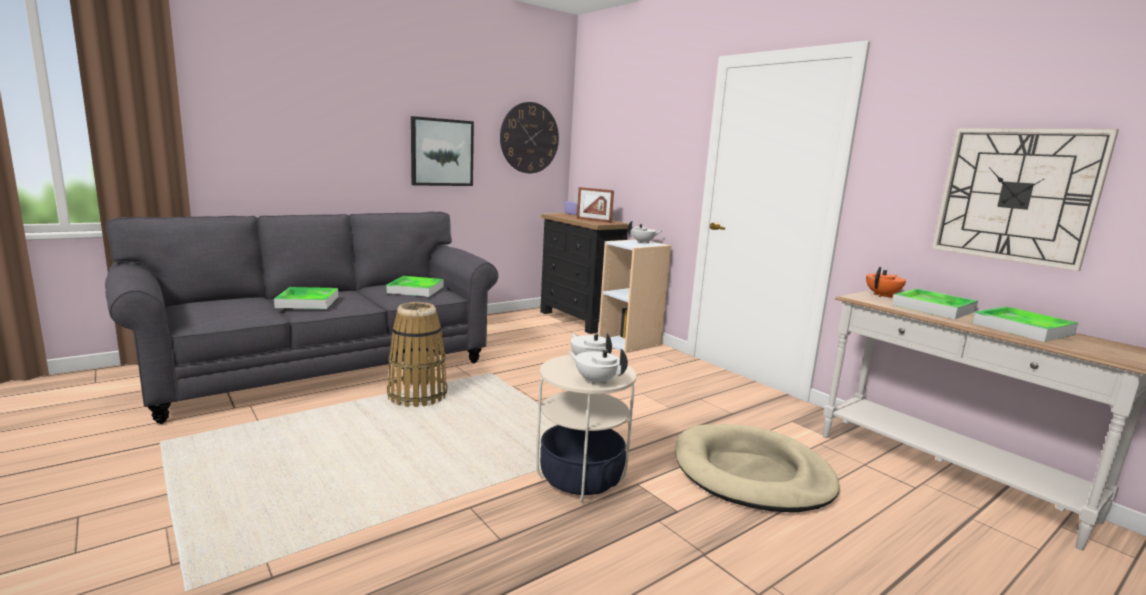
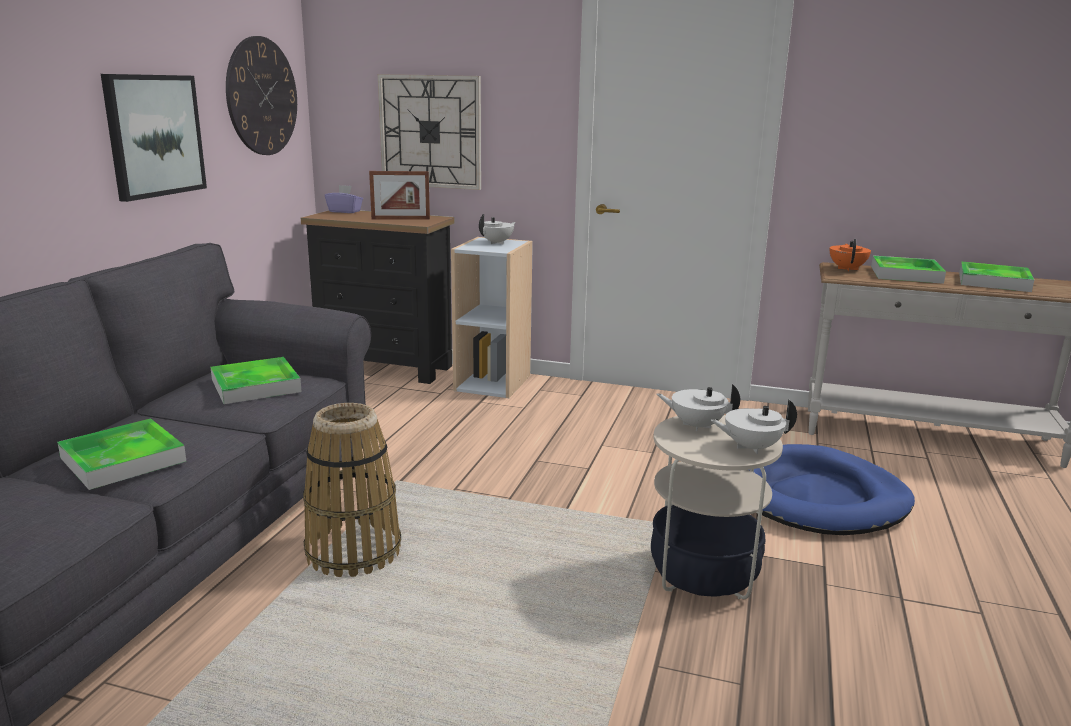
camera: 35 degrees left, 5 degrees up
(752, 473) = (817, 497): beige dog bed -> blue dog bed
(1016, 195) = (962, 150): wall clock -> wall clock (430, 132)

